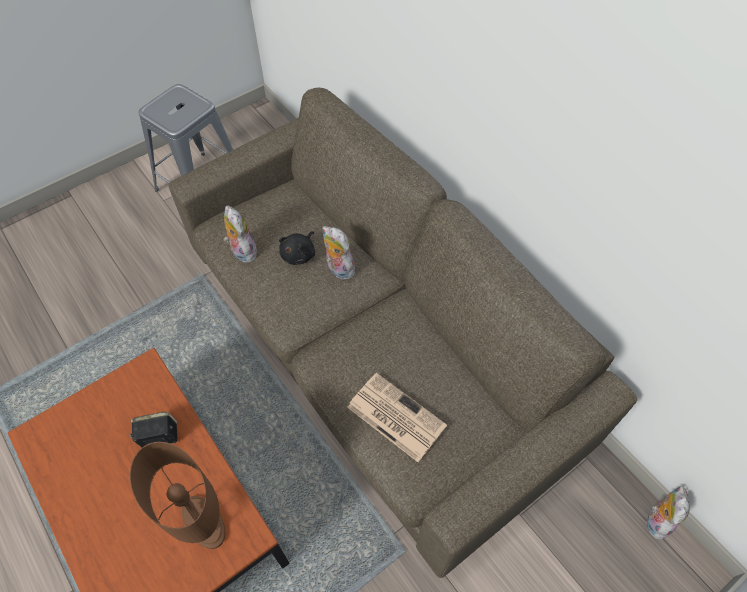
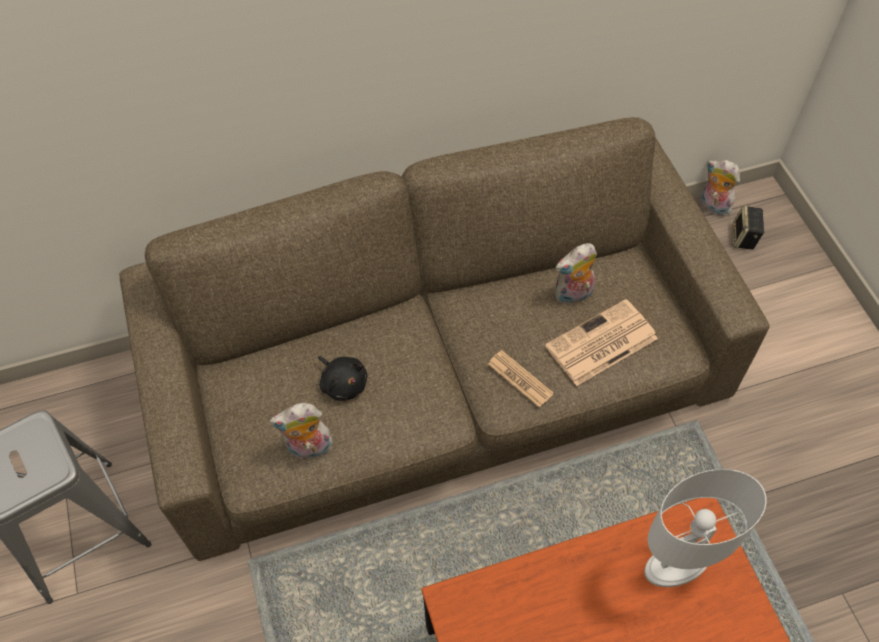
camera: 70 degrees left, 0 degrees up
(159, 437) = (557, 599): speaker -> speaker (744, 238)
(204, 522) = (676, 564): brown table lamp -> white table lamp
(338, 269) = (380, 350): plush toy -> plush toy (573, 296)
(340, 365) = (520, 379): none -> newspaper

